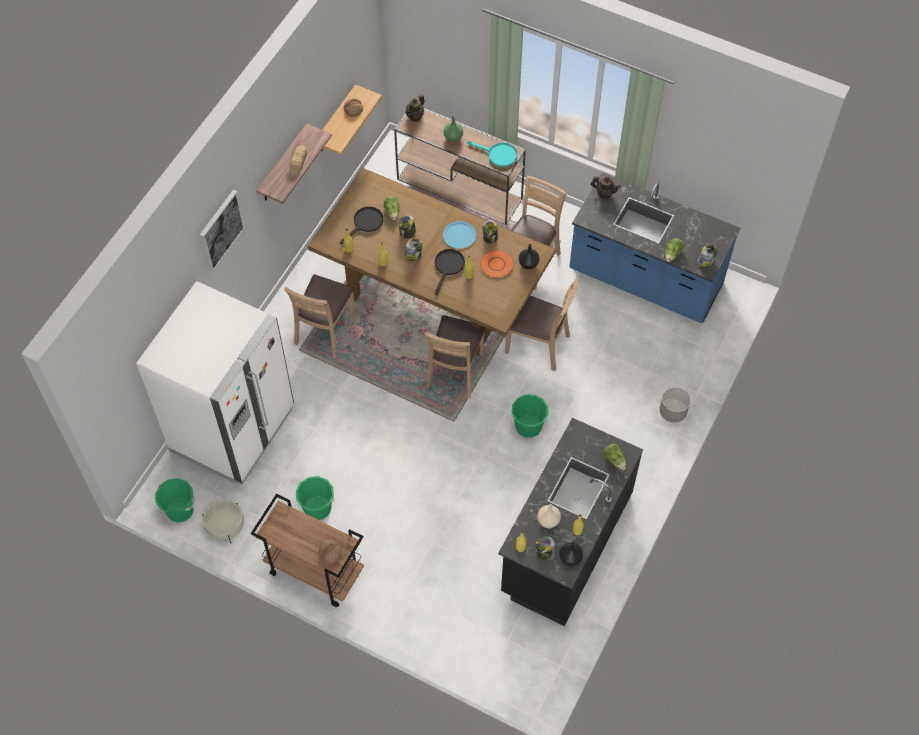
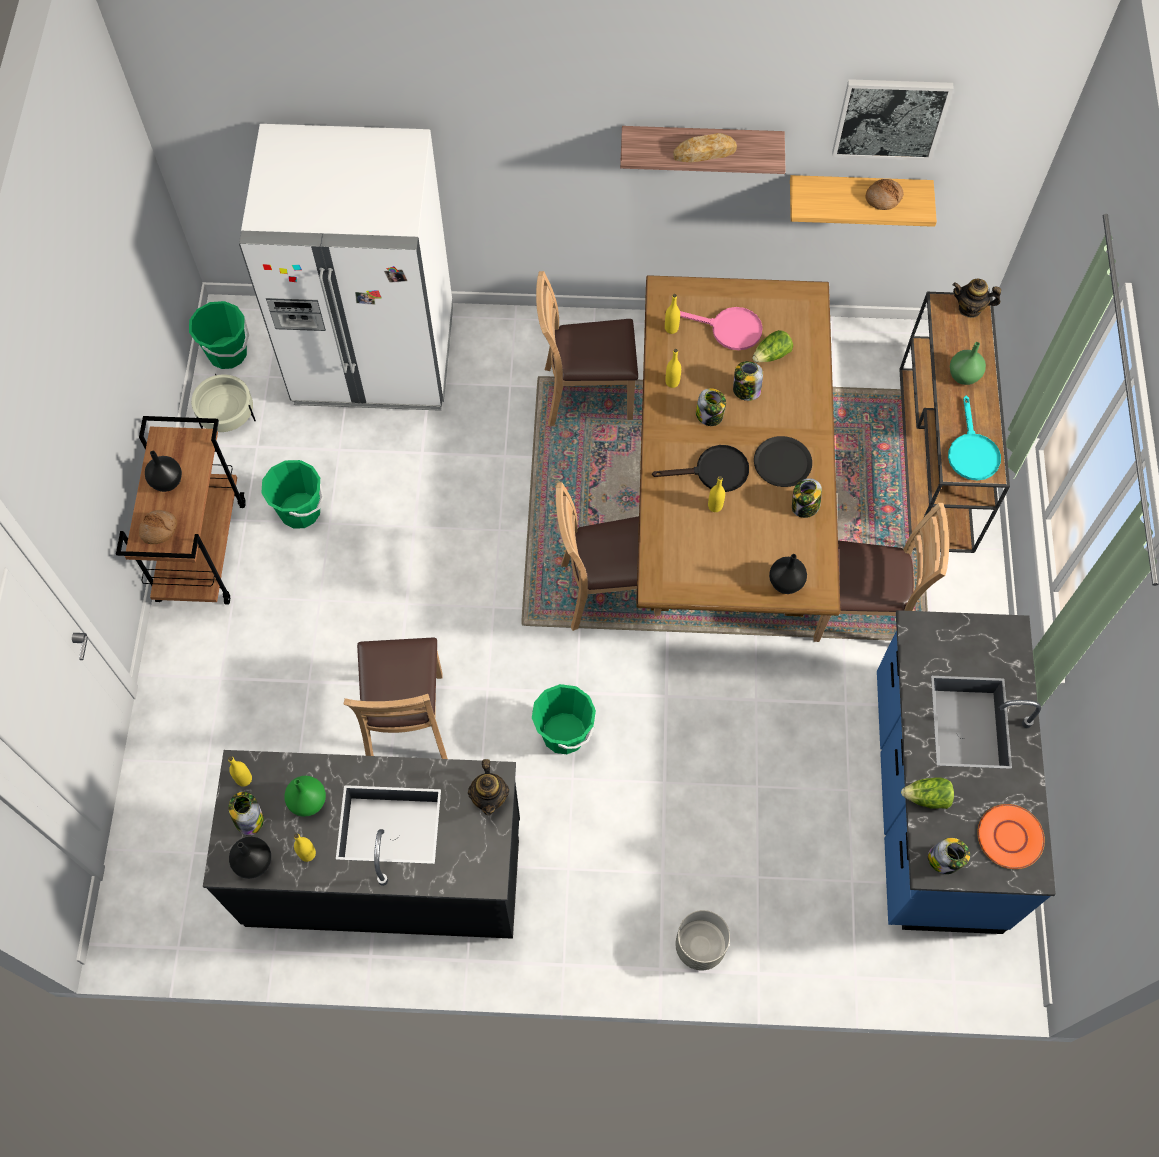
camera: 65 degrees right, 5 degrees up
(220, 230) = (516, 109): picture -> picture (890, 118)
(300, 538) = (168, 482): none -> black vase
(365, 224) = (729, 329): black frying pan -> pink frying pan
(459, 235) = (782, 462): blue plate -> black plate
(496, 264) = (758, 537): orange plate -> orange plate (1009, 837)
(538, 345) = (716, 687): brown chair -> brown chair (407, 720)
(548, 520) = (309, 801): beige vase -> green vase
(604, 193) = (986, 637): teapot -> teapot (490, 797)
(615, 460) = (465, 861): lettuce -> none

